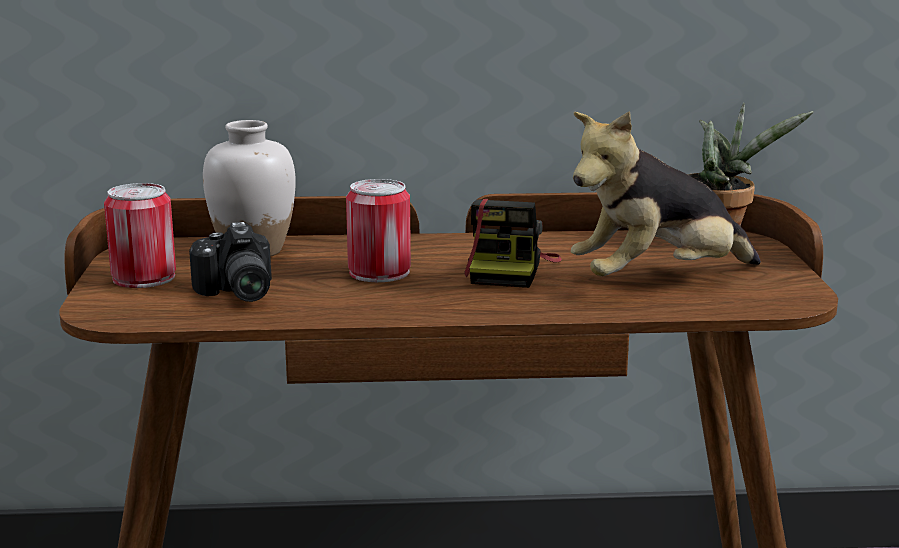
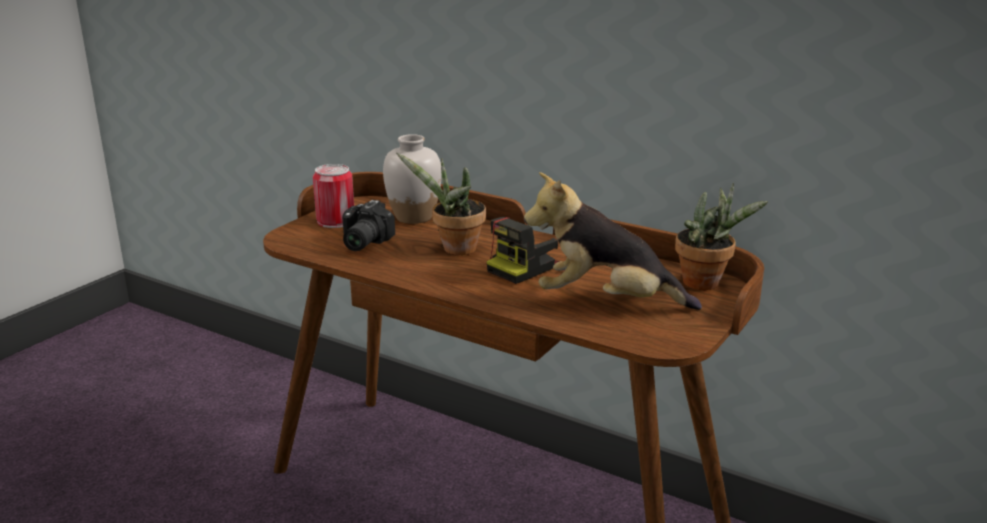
camera: 35 degrees right, 5 degrees up
(379, 272) = (454, 249): can -> potted plant

